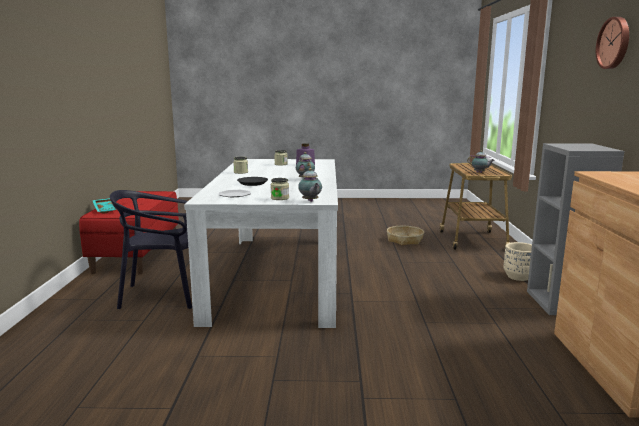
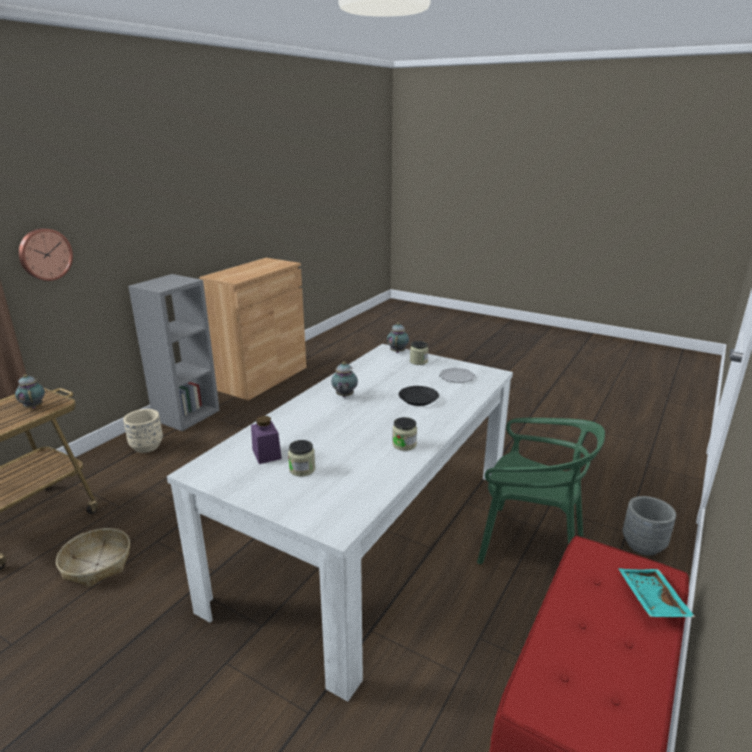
camera: 150 degrees left, 10 degrees up
(65, 314) = (642, 545): none -> grey planter
(162, 295) = (530, 545): black chair -> green chair
(614, 43) = (116, 189): wall clock -> wall clock (44, 254)

